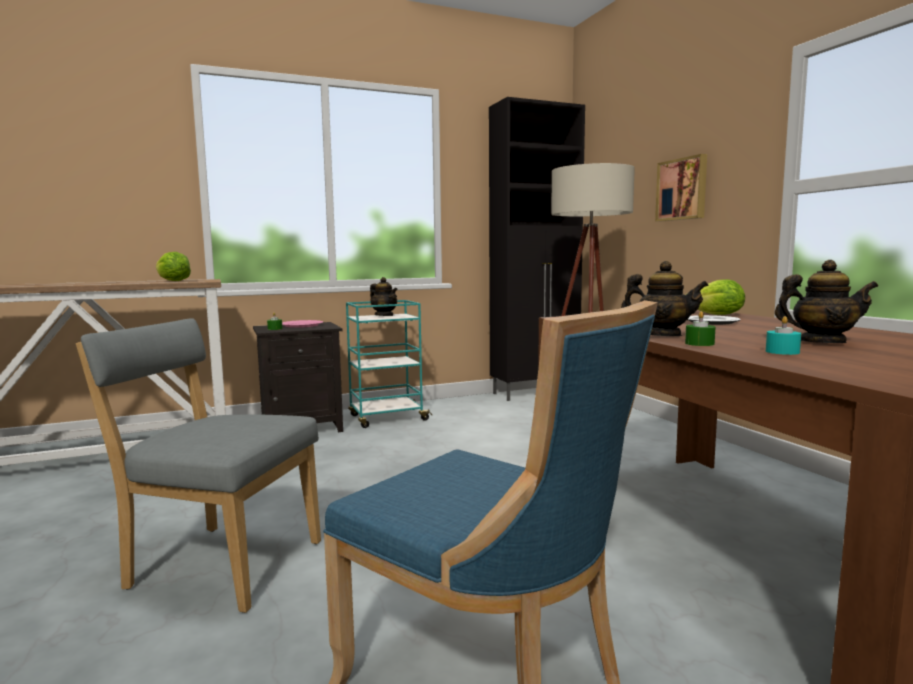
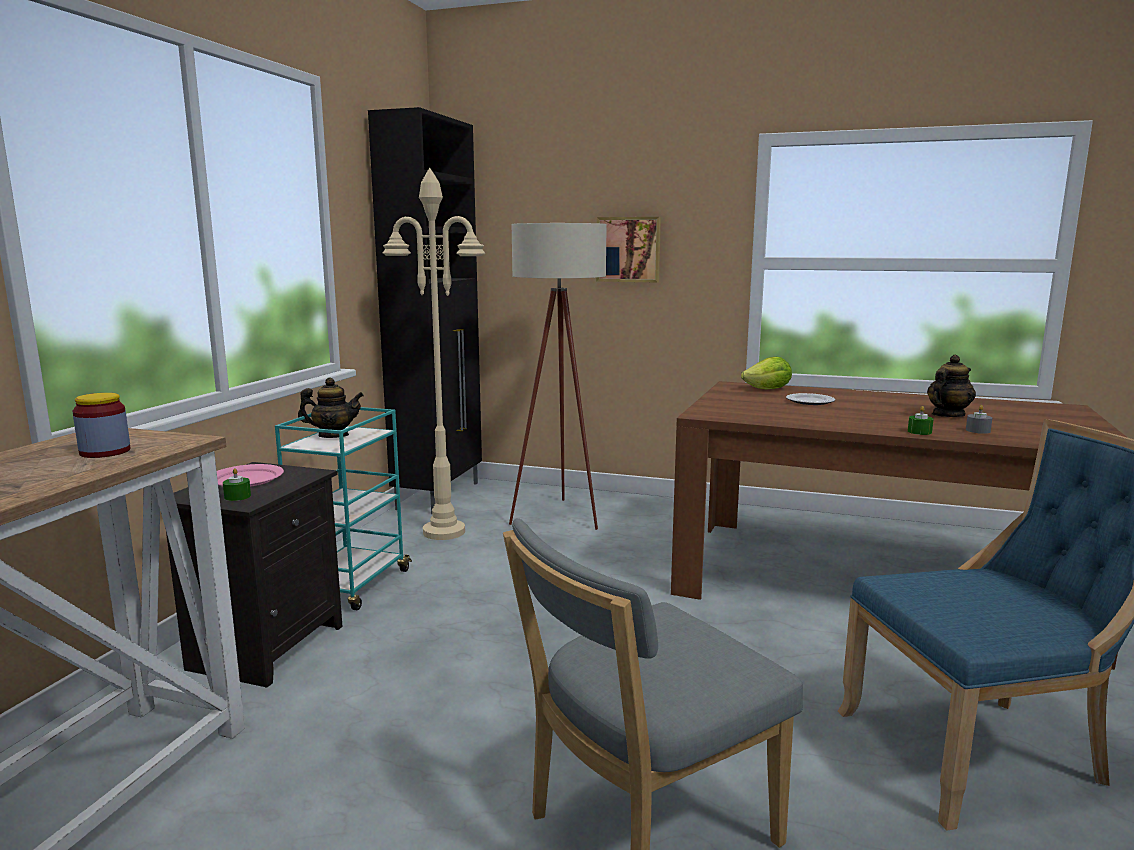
camera: 50 degrees left, 5 degrees up
(173, 281) = (105, 452): lettuce -> jar
(490, 410) = (444, 532): none -> beige floor lamp
(662, 335) = (864, 426): teapot -> none
(782, 352) = (978, 430): turquoise candle -> grey candle

